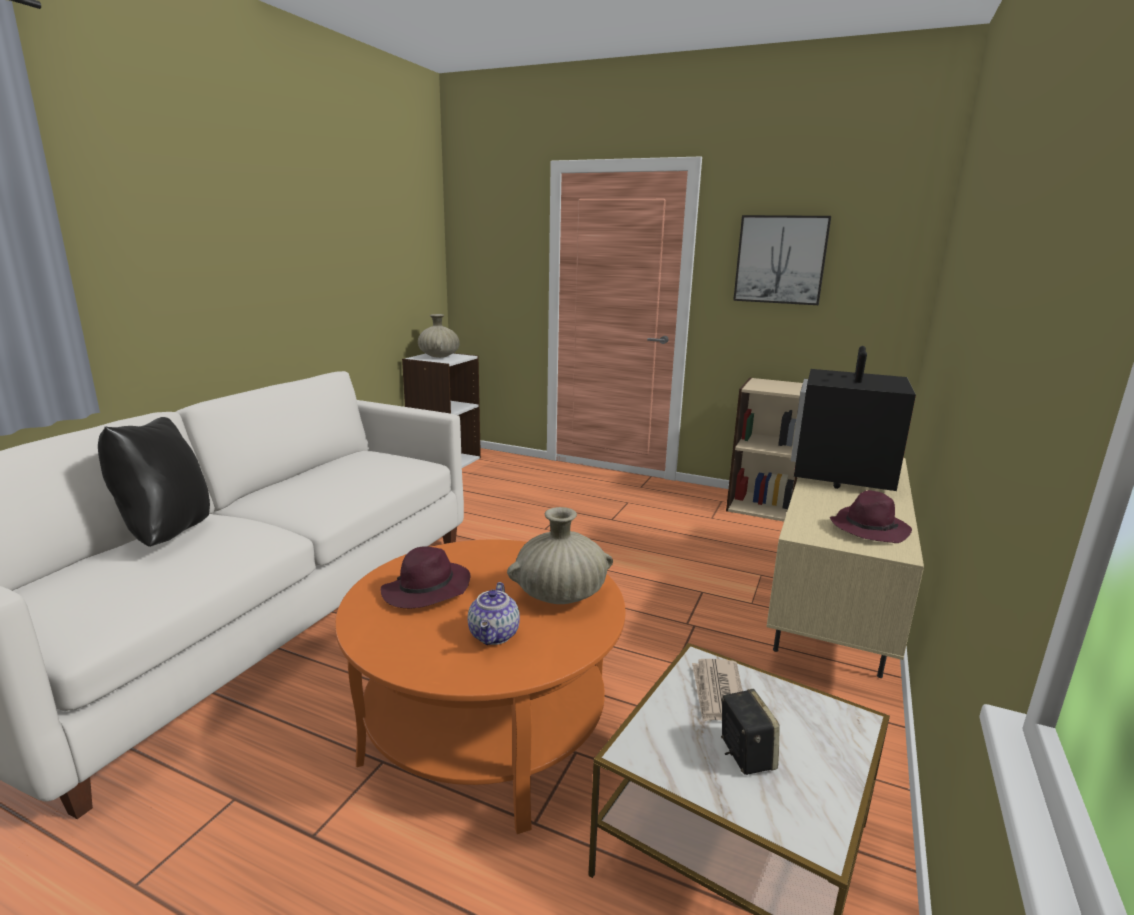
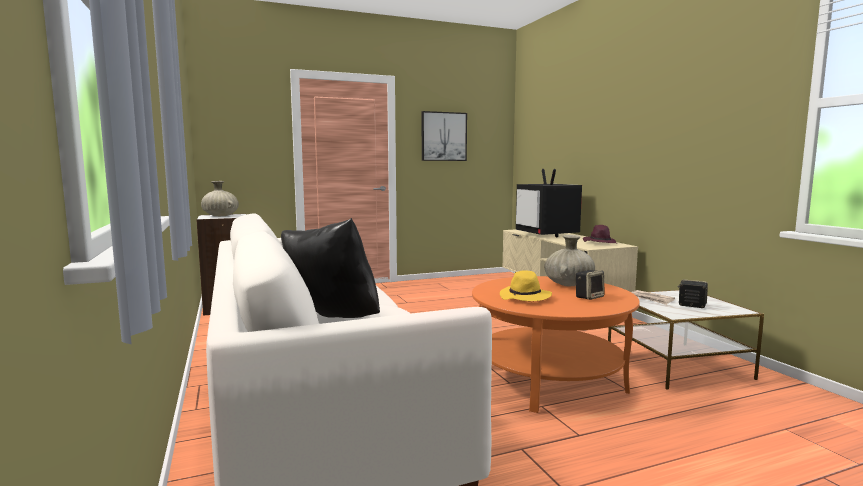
camera: 45 degrees left, 10 degrees down
(426, 591) = (525, 297): purple hat -> yellow hat
(495, 635) = (589, 297): teapot -> speaker
(762, 506) = (458, 280): beige bookcase -> none

